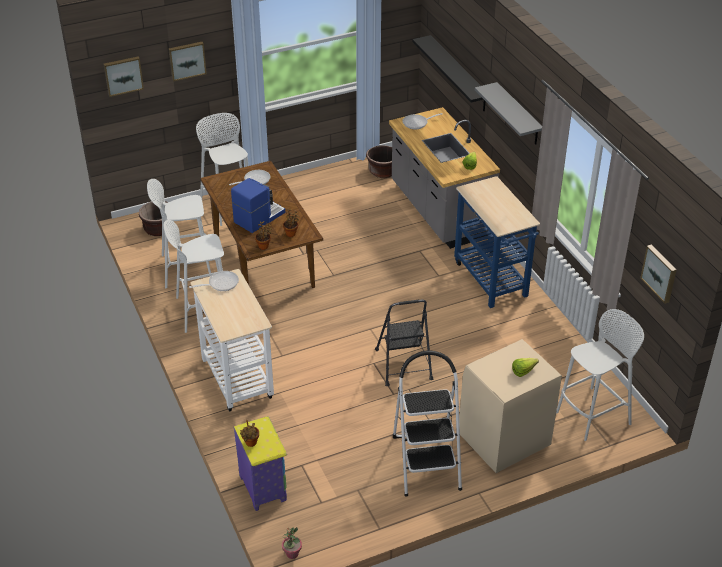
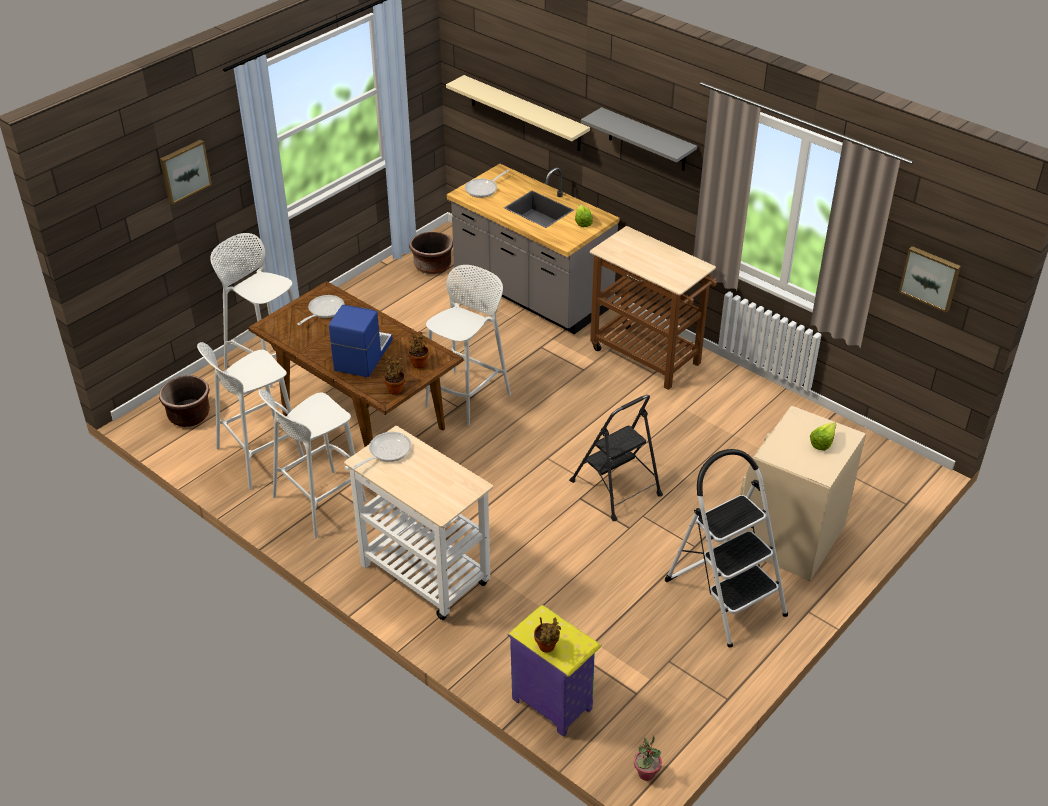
camera: 25 degrees left, 0 degrees up
(123, 75) = (106, 210): picture -> none
(458, 74) = (525, 113): black shelf -> beige shelf
(491, 280) = (647, 357): blue cart -> brown cart
(592, 415) = (864, 476): white stool -> white stool (466, 398)

